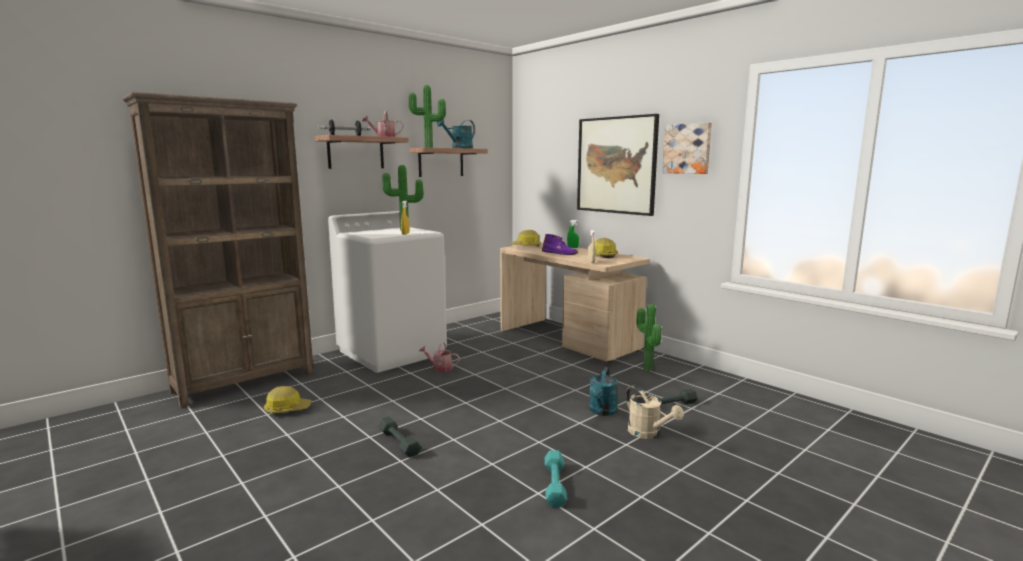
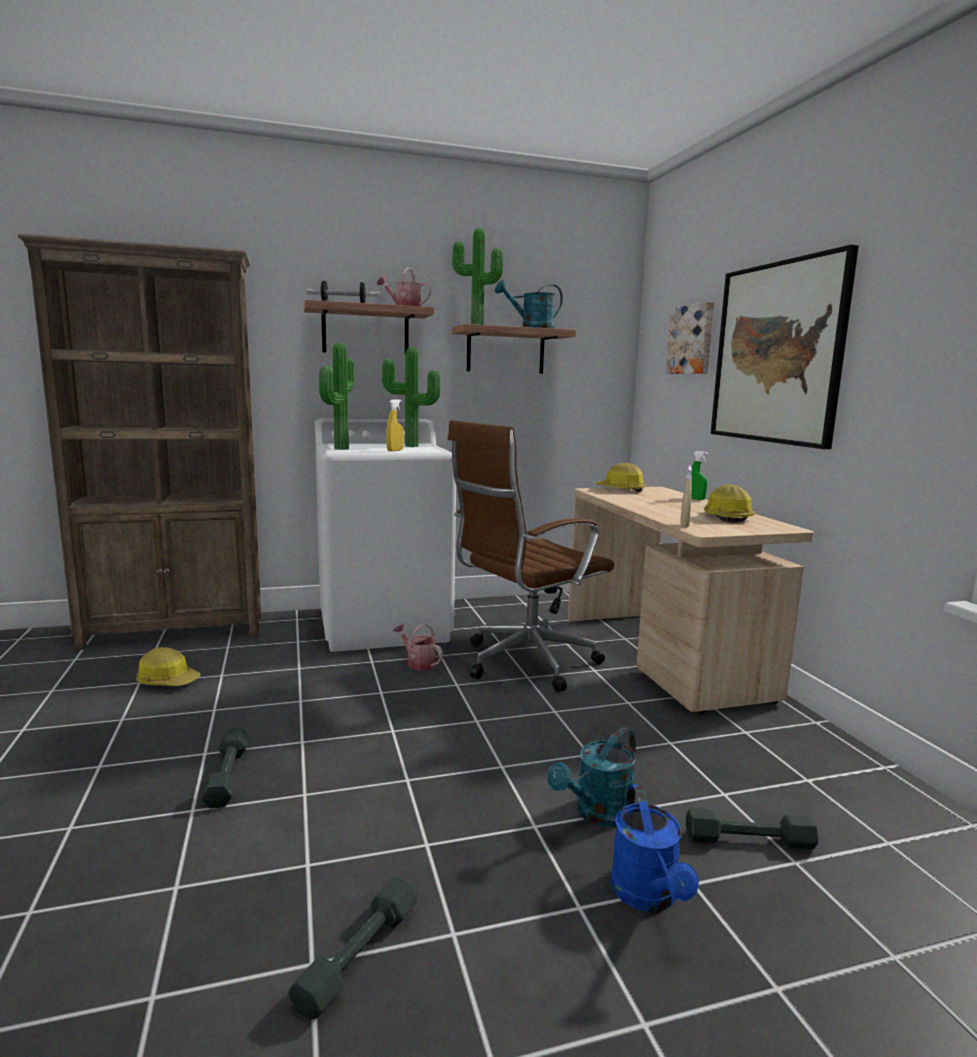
camera: 25 degrees right, 0 degrees up
(500, 357) = (524, 663): none -> brown office chair
(555, 484) = (359, 956): turquoise dumbbell -> grey dumbbell
(559, 253) = (655, 505): purple boot -> none
(646, 369) = (762, 745): potted plant -> potted plant (338, 448)
(648, 433) = (648, 897): beige watering can -> blue watering can
(687, 148) = (907, 311): picture -> picture (692, 340)

